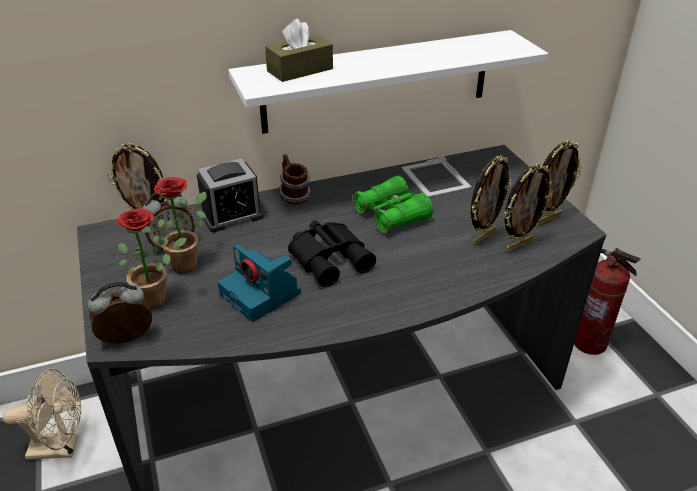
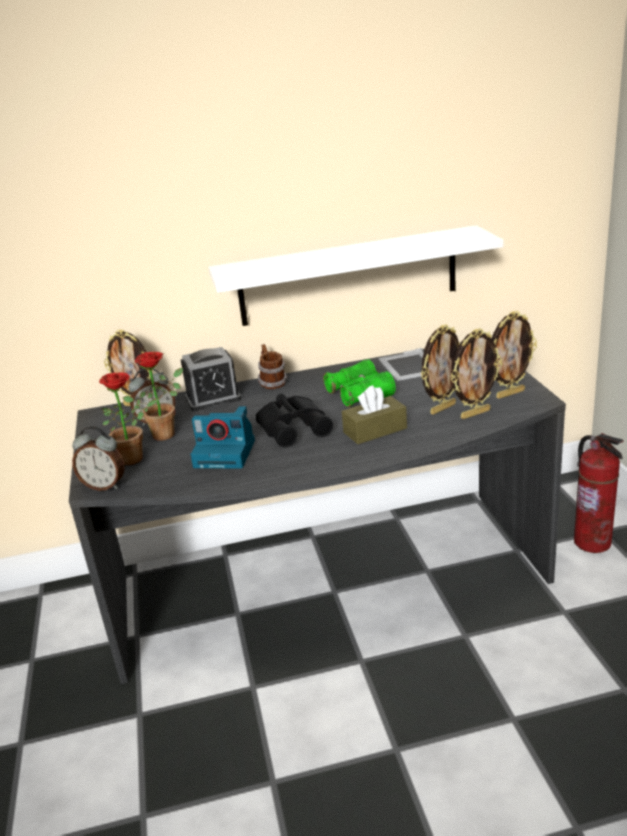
camera: 10 degrees right, 10 degrees down
(61, 447) = (57, 624): beige fan -> none
(127, 339) = (104, 485): alarm clock -> alarm clock turned 150 degrees counterclockwise
(262, 294) = (226, 453): camera -> camera turned 45 degrees counterclockwise
(300, 70) = (269, 263): brown tissue box -> brown tissue box (375, 430)

